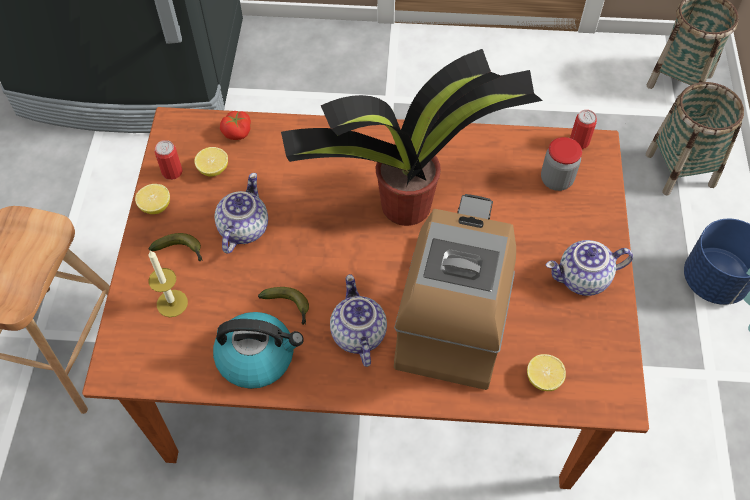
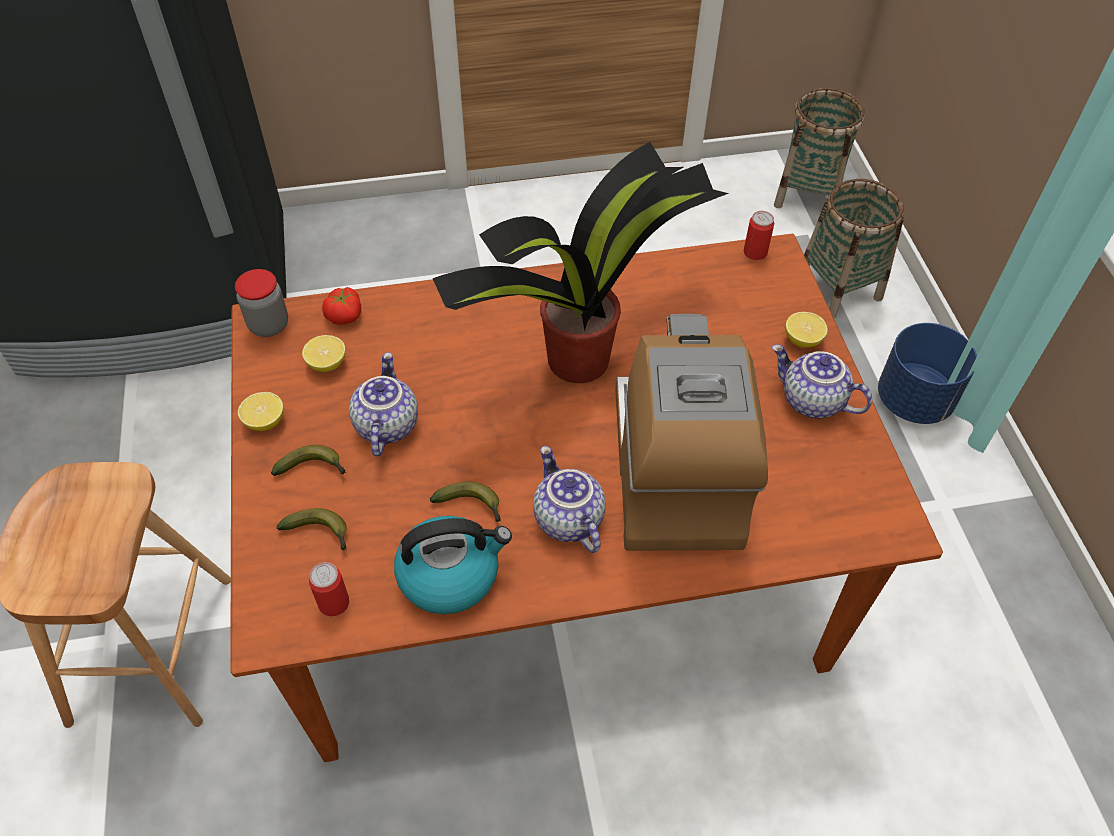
camera: 15 degrees left, 5 degrees down
(172, 172) = (274, 376): can -> can (333, 603)
(172, 303) = (320, 533): candle -> banana
(543, 379) = (805, 522): lemon -> lemon (802, 340)
(556, 180) = (743, 298): jar -> jar (269, 325)
(582, 279) = (811, 401): teapot -> teapot turned 60 degrees clockwise

